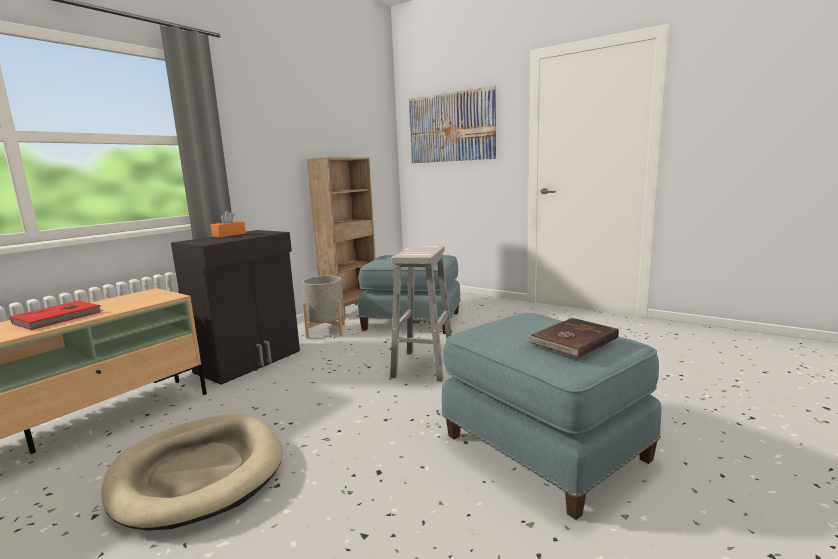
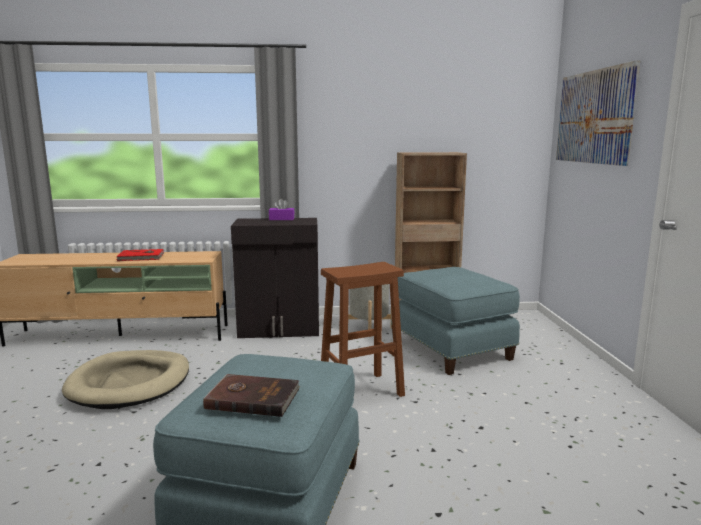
camera: 50 degrees right, 0 degrees up
(229, 235) = (281, 219): orange tissue box -> purple tissue box
(424, 365) = (362, 390): white stool -> brown stool

